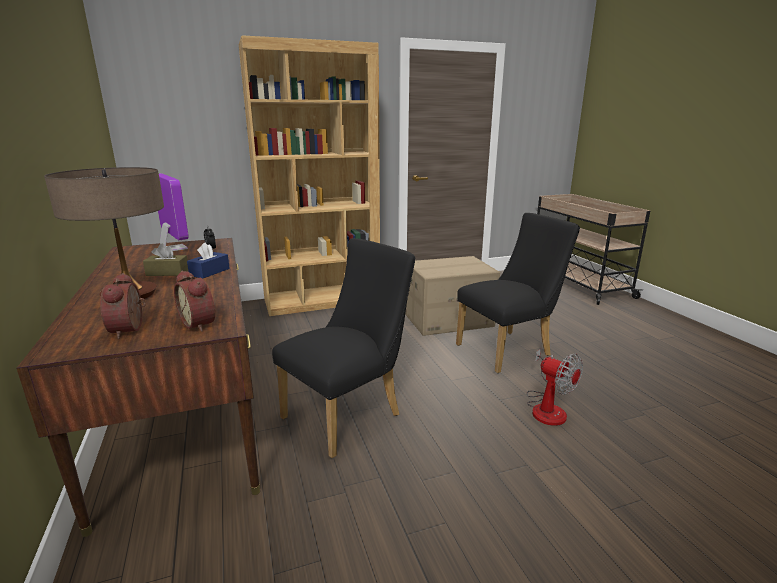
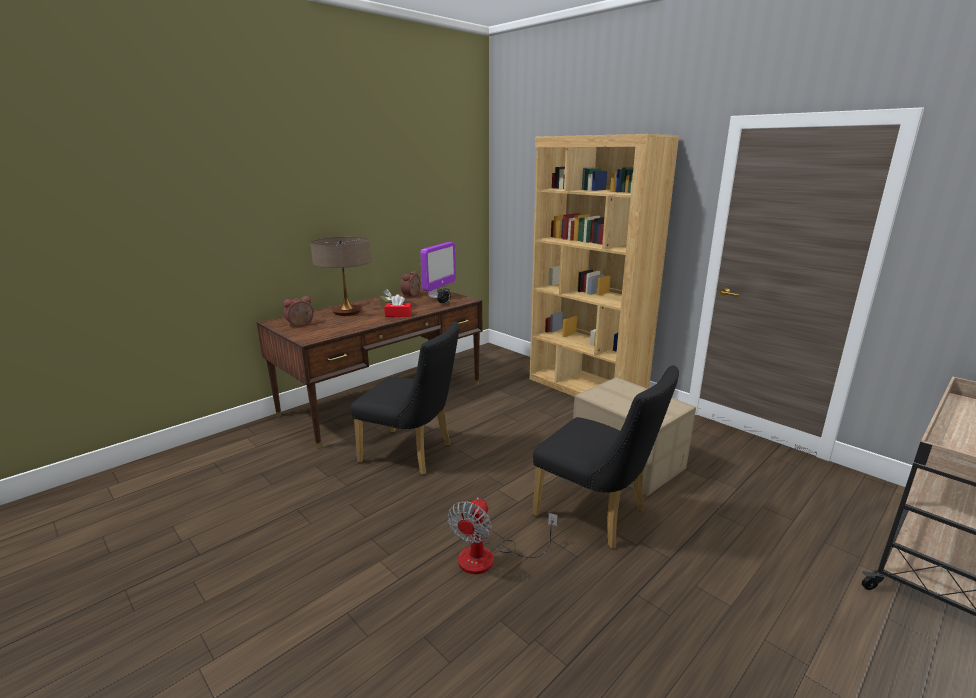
camera: 65 degrees right, 0 degrees up
(201, 323) = (313, 334): alarm clock -> alarm clock (412, 295)
(209, 272) = (398, 315): blue tissue box -> red tissue box

